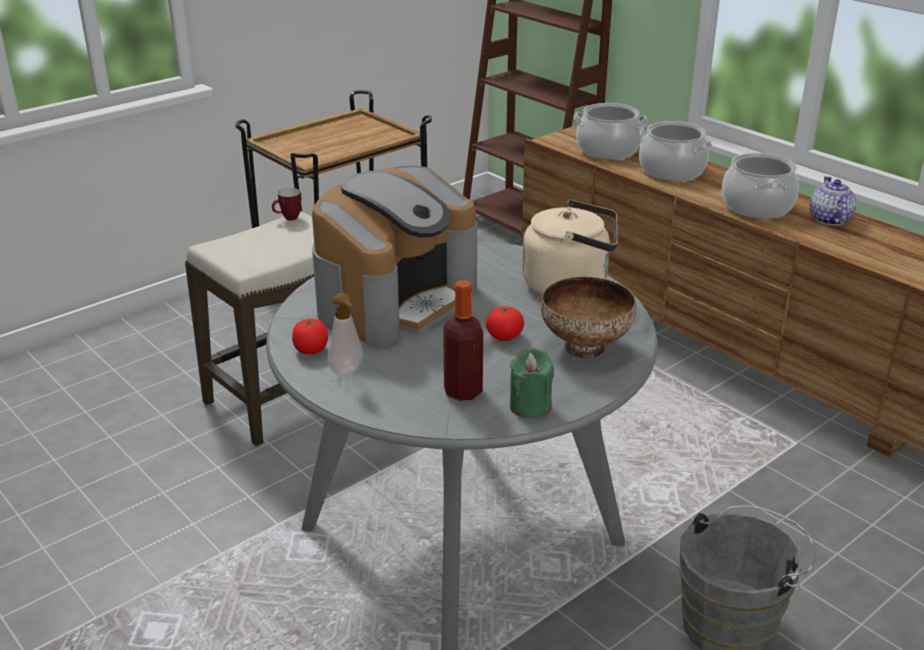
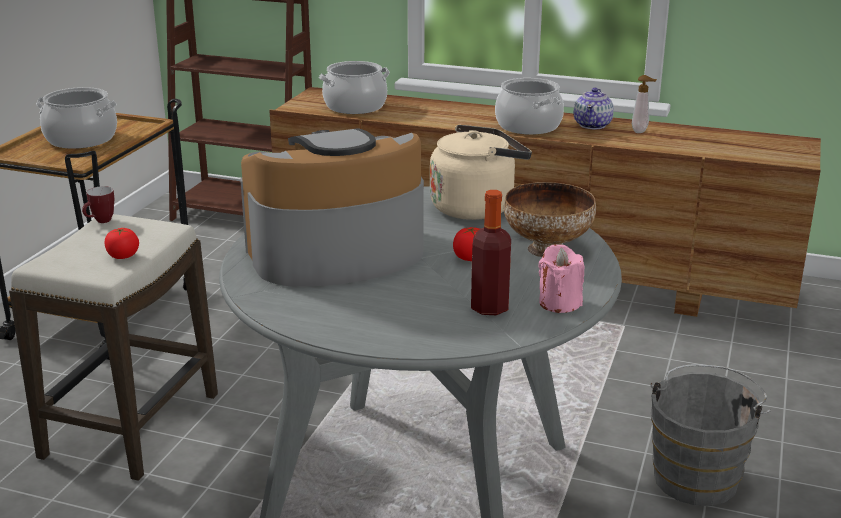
camera: 30 degrees left, 5 degrees down
(311, 350) = (306, 313): tomato -> tomato (123, 256)
(348, 371) = (365, 321): soap dispenser -> soap dispenser (641, 131)
(395, 300) = (335, 254): coffee machine -> coffee machine turned 120 degrees counterclockwise
(530, 406) = (559, 303): green candle -> pink candle
(672, 170) = (429, 112): cooking pot -> cooking pot (81, 139)
(829, 219) = (593, 125): teapot -> teapot turned 135 degrees counterclockwise

